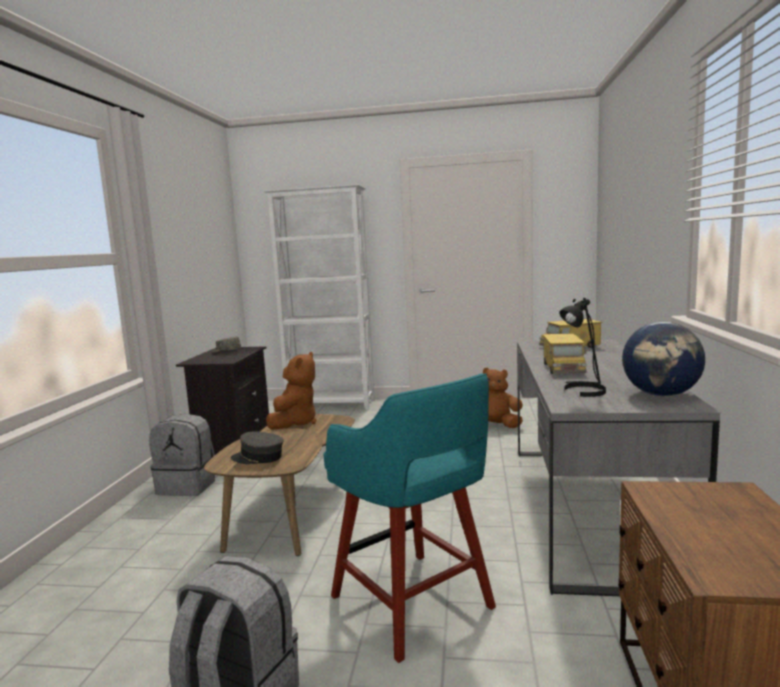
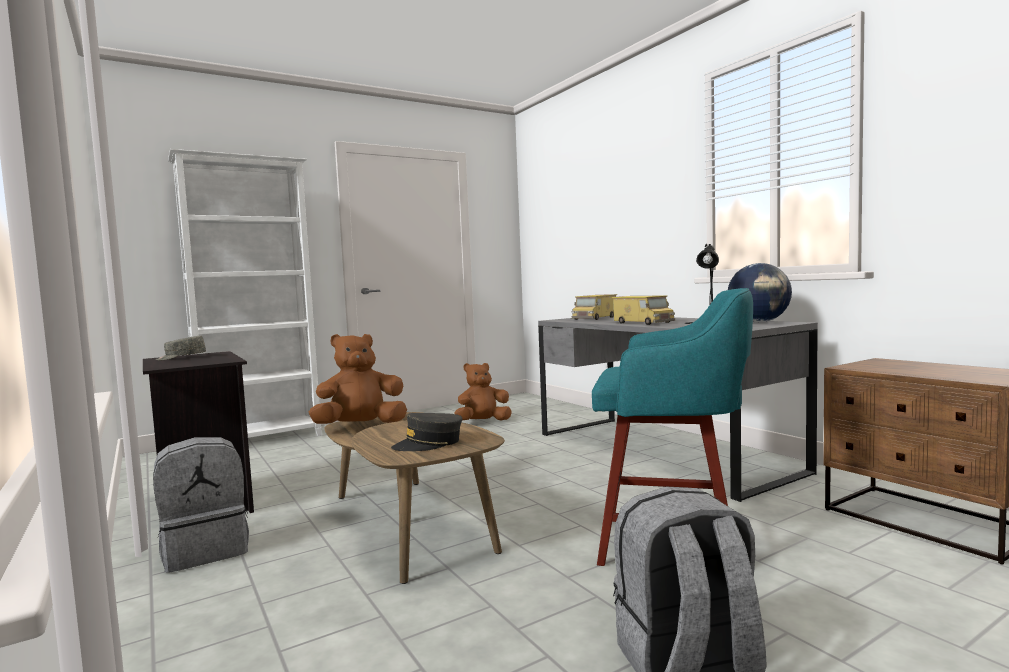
camera: 40 degrees left, 5 degrees down
(294, 423) = (360, 426): brown plush toy -> brown plush toy turned 90 degrees counterclockwise

